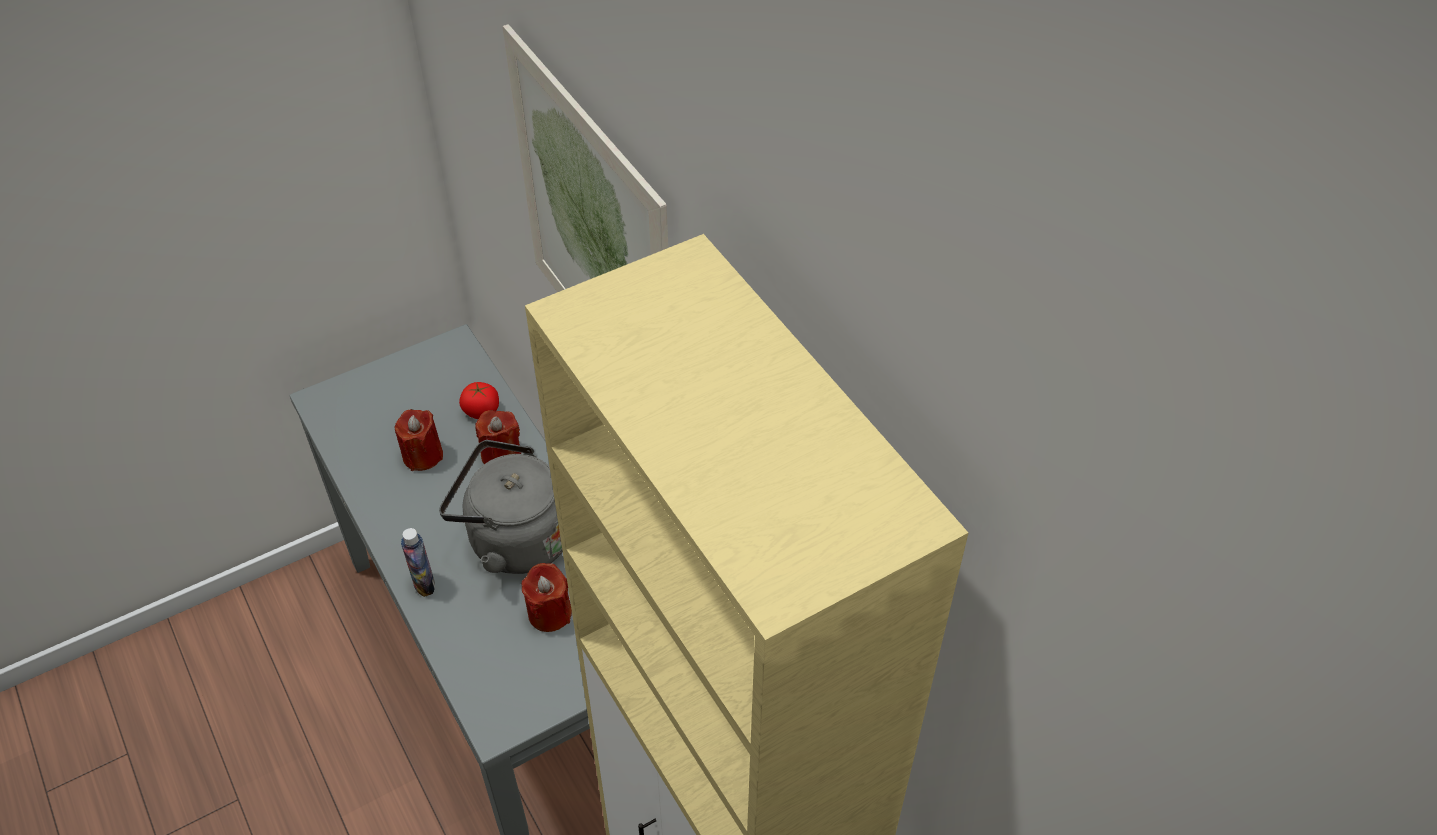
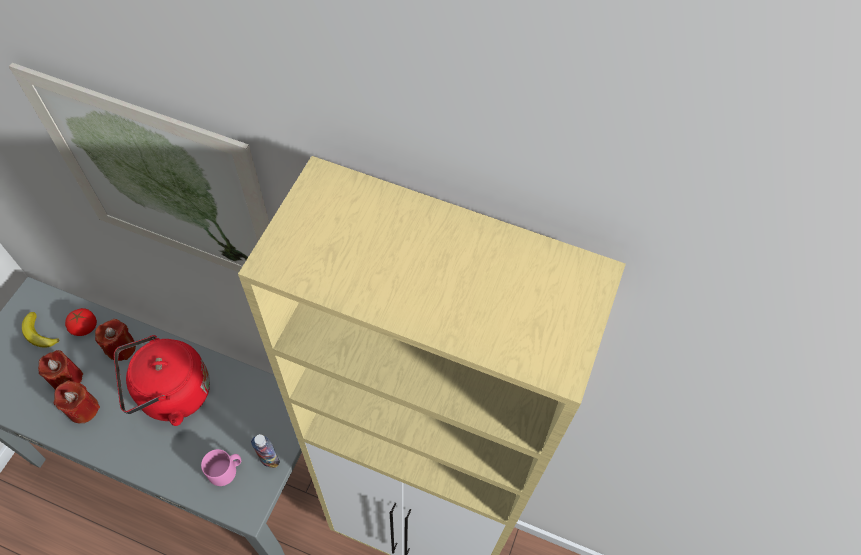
camera: 40 degrees left, 10 degrees up
(424, 583) = (134, 457): bottle -> bottle (269, 459)
(431, 390) = (39, 333): none -> banana
(508, 664) = (226, 470): none -> pink mug
(514, 539) = (171, 394): grey kettle -> red kettle
(549, 613) = (228, 424): red candle -> red candle (83, 409)

